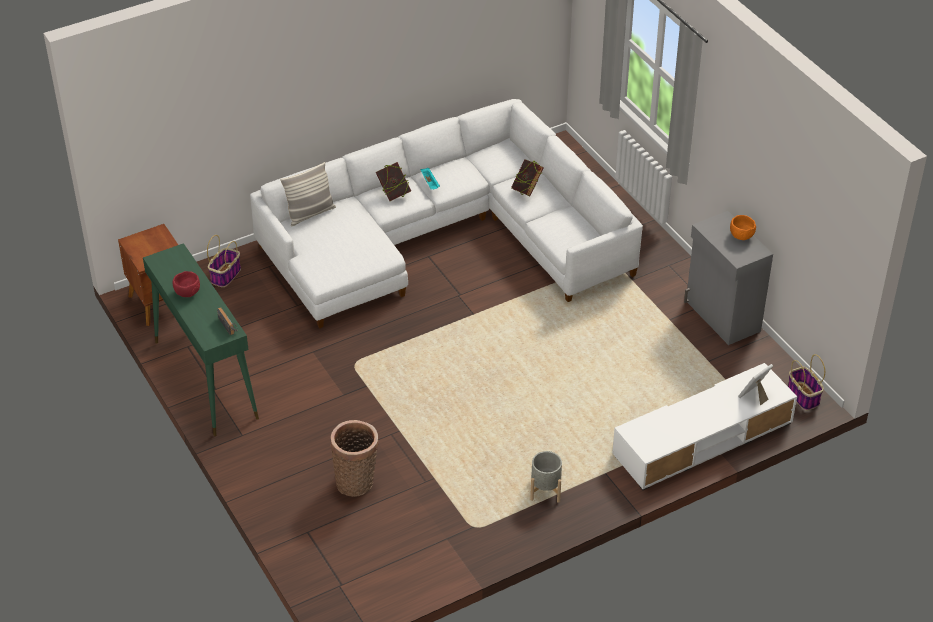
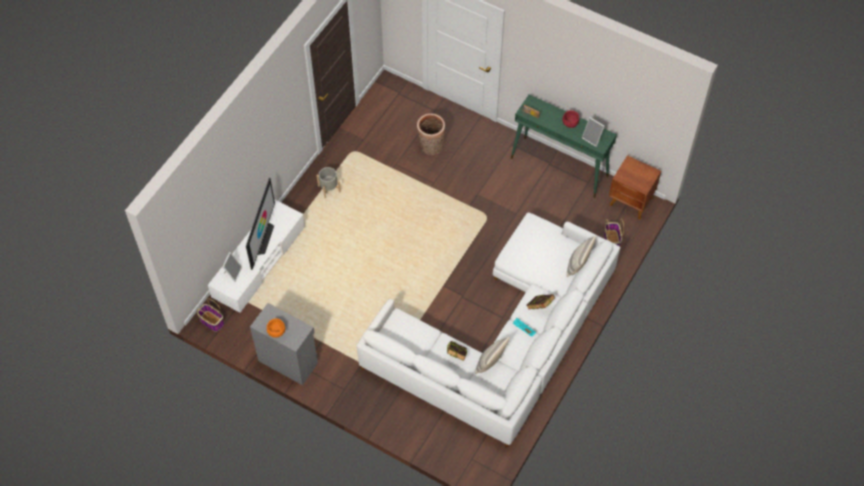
camera: 150 degrees right, 15 degrees up
(178, 265) = (592, 138): none -> picture frame
(492, 172) = (490, 362): none -> pillow
(690, 420) = (262, 238): none -> television

